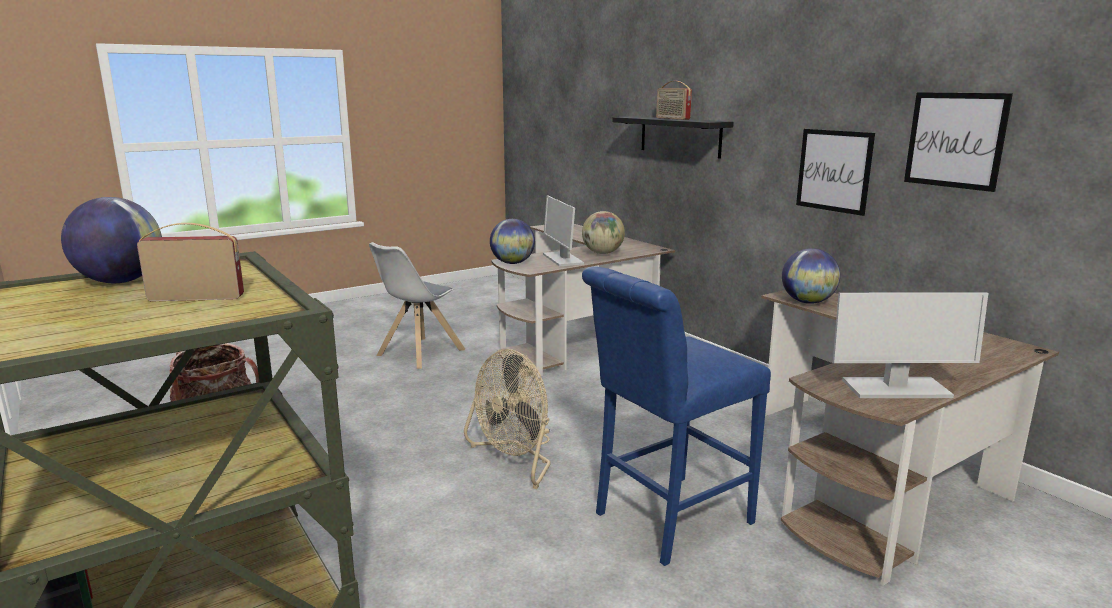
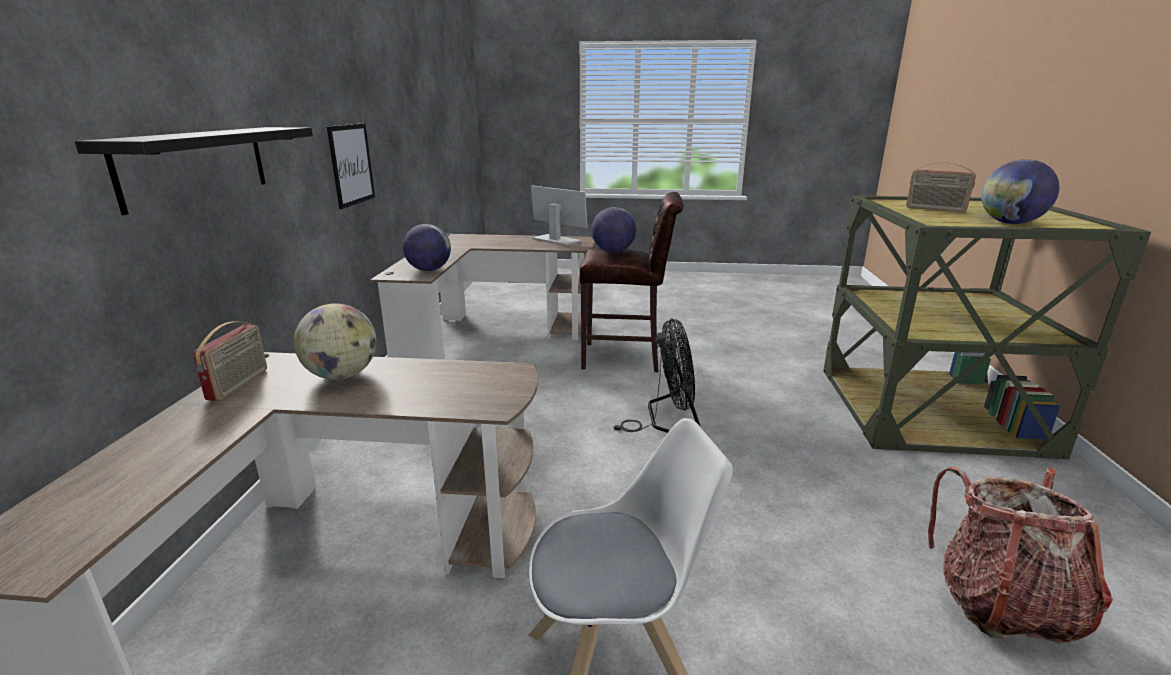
camera: 140 degrees left, 5 degrees up
(512, 263) = (500, 396): globe -> globe (613, 251)
(517, 457) = (665, 418): beige fan -> black fan
(562, 259) = (422, 381): monitor -> none
(666, 520) = (626, 358): blue stool -> brown stool
(672, 119) = (218, 132): radio -> radio (239, 384)
(955, 140) = (391, 123): picture -> none

